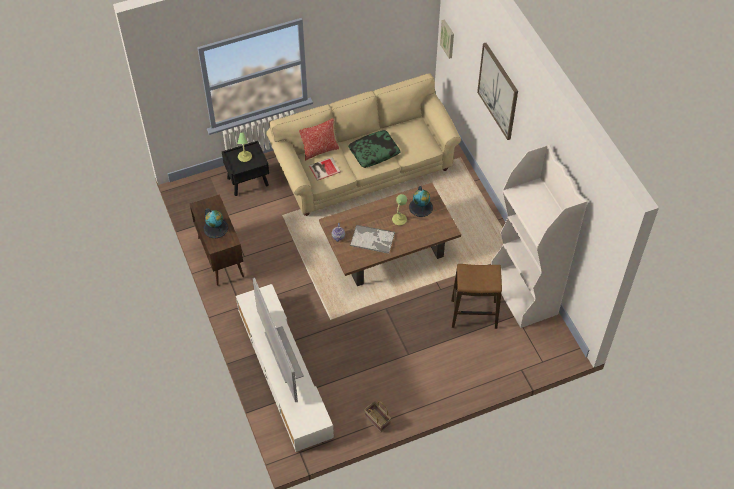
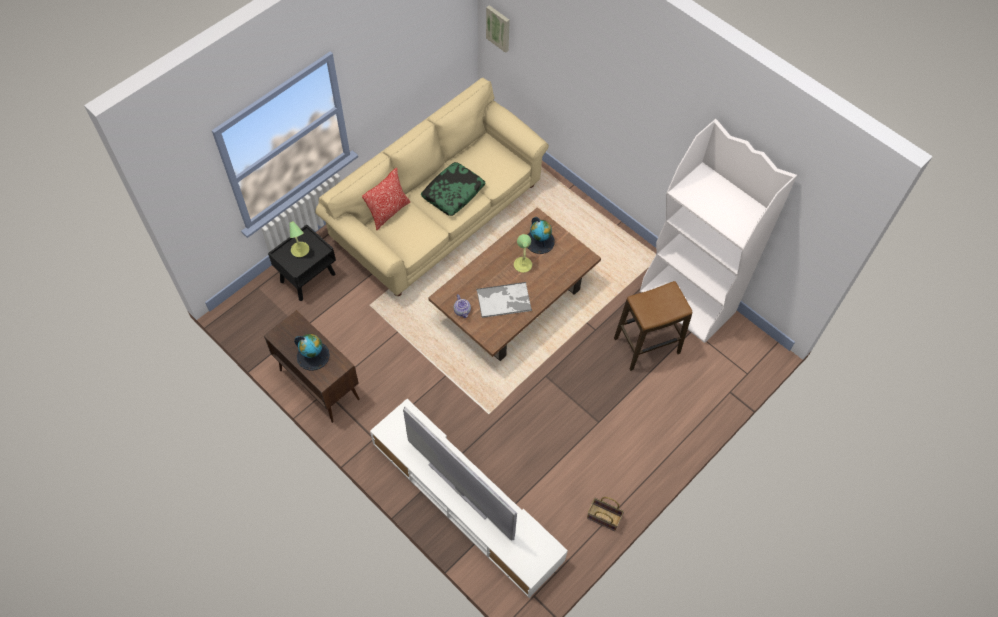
camera: 25 degrees left, 5 degrees up
(323, 169) = (404, 233): book -> none
(498, 91) = (604, 72): picture -> none

